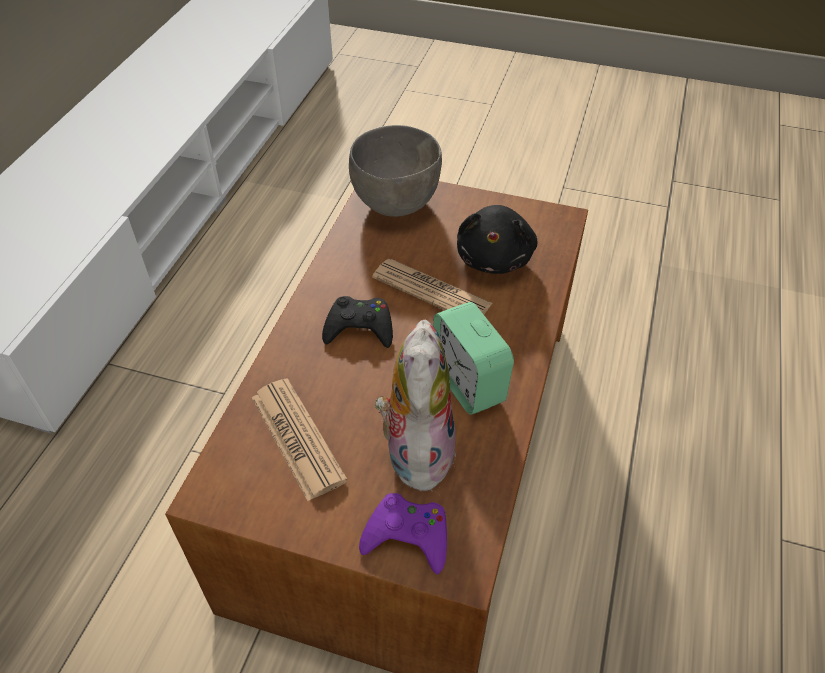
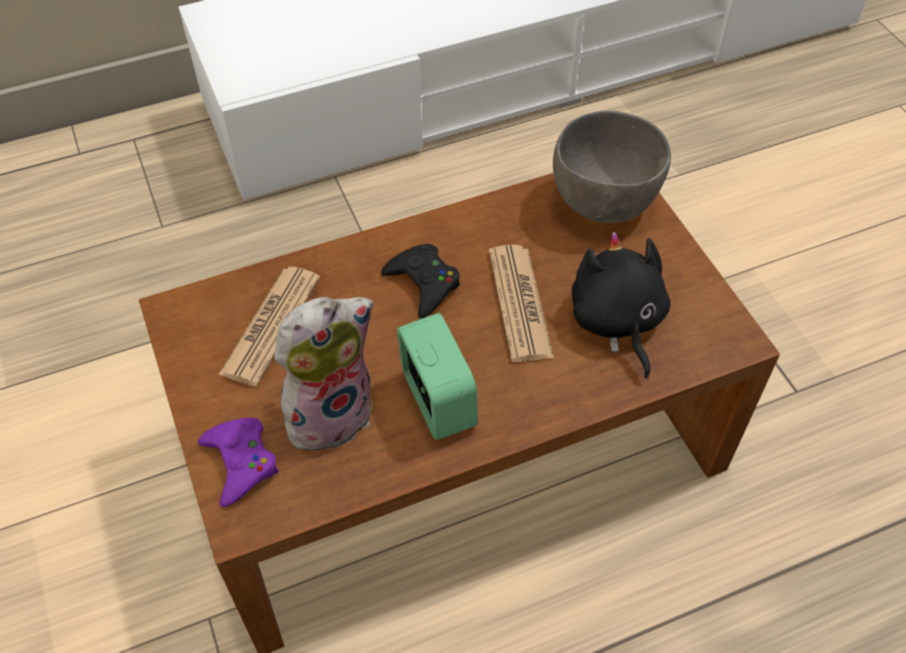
camera: 50 degrees right, 5 degrees up
(468, 383) = (437, 401): alarm clock -> alarm clock turned 135 degrees clockwise
(495, 257) = (617, 321): black plush toy -> black plush toy turned 105 degrees clockwise

